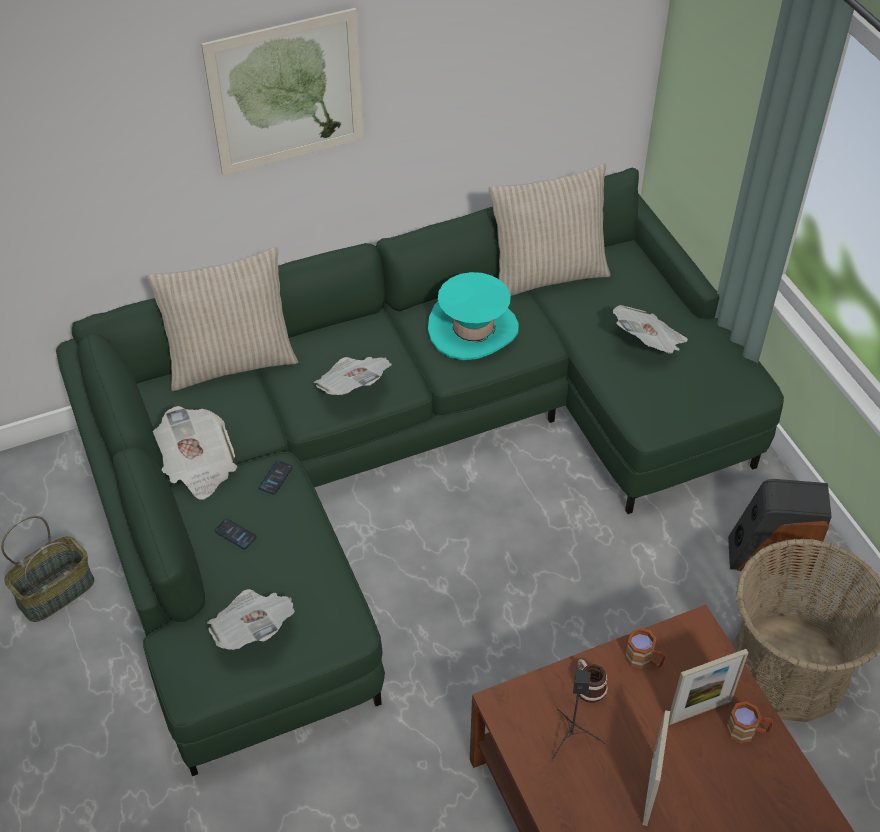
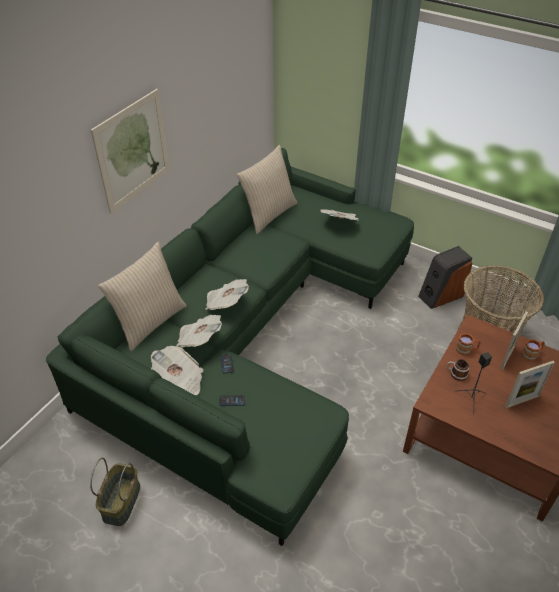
camera: 35 degrees left, 5 degrees down
(253, 629) = (284, 440): newspaper -> newspaper (199, 339)
(473, 329) = (259, 251): turquoise hat -> none
(649, 791) = (522, 401): picture frame -> picture frame turned 90 degrees clockwise

